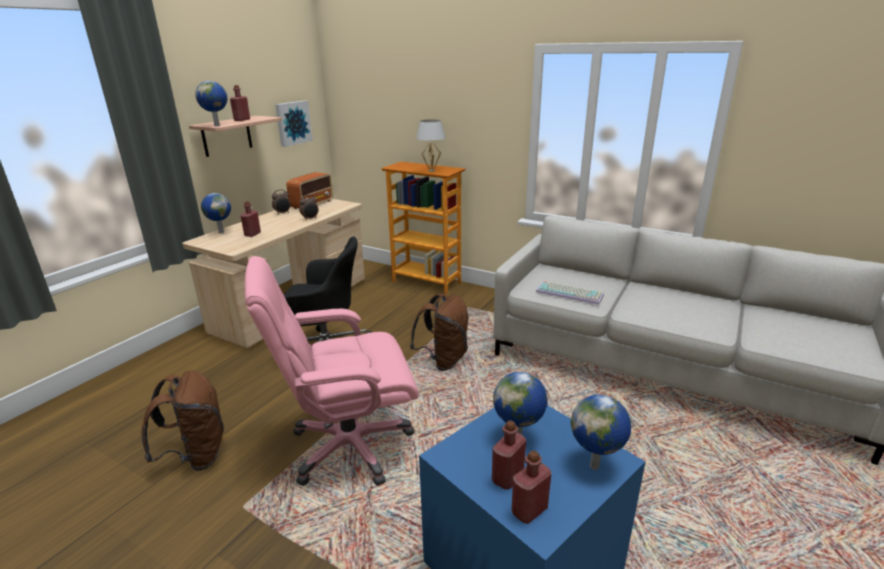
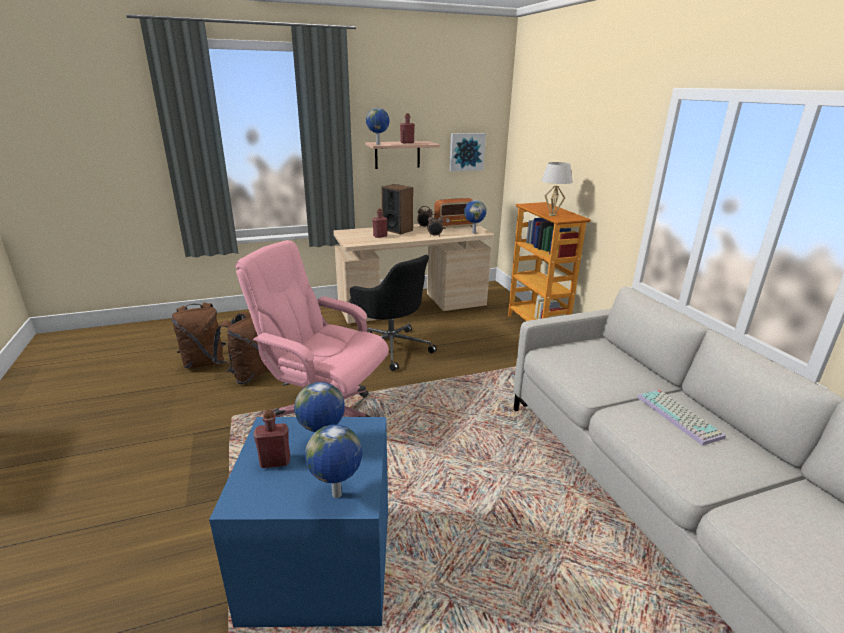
camera: 40 degrees right, 0 degrees up
(221, 232) = (365, 229): globe -> globe (473, 232)
(259, 223) = (397, 230): none -> speaker
(443, 360) = (465, 393): brown backpack -> brown backpack (204, 362)
(529, 510) = (251, 488): red bottle -> none
(570, 293) = (583, 372): keyboard -> keyboard (680, 417)

